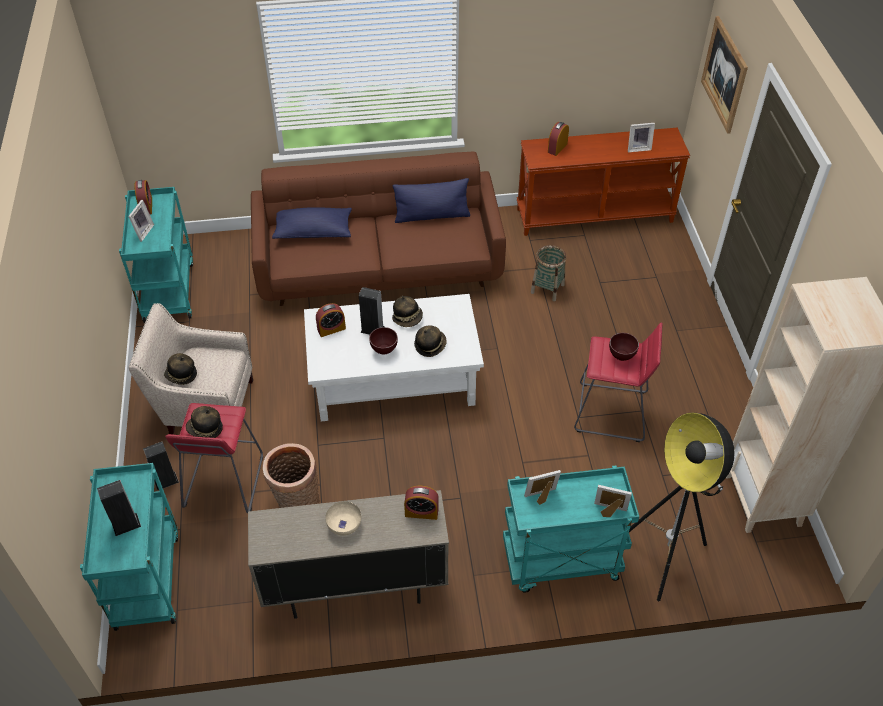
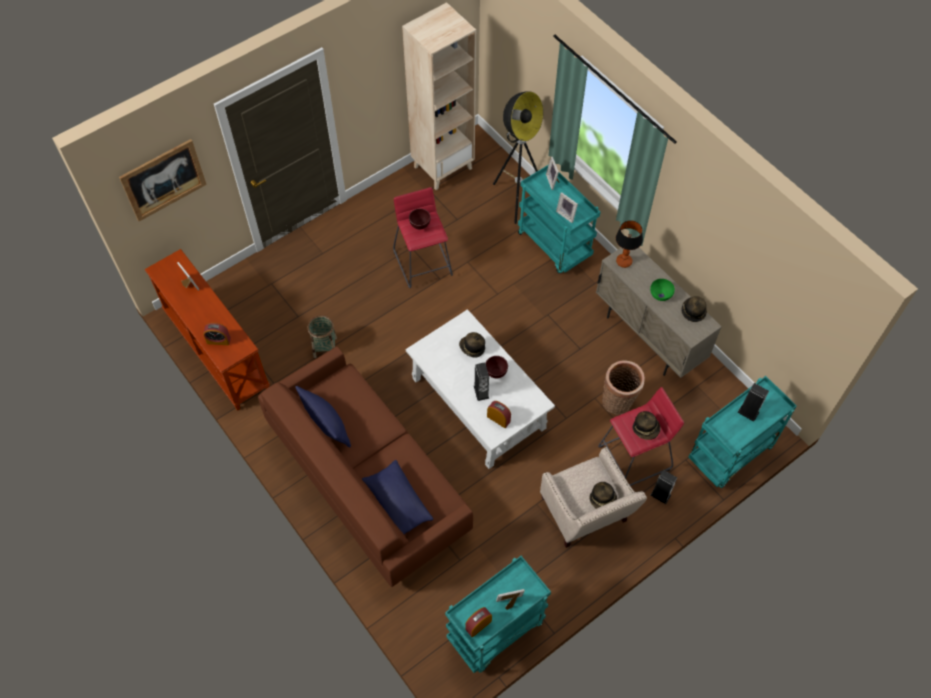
camera: 120 degrees left, 10 degrees up
(344, 525) = (661, 294): beige bowl -> green bowl
(408, 318) = (455, 375): hat -> hat (693, 311)
(421, 512) = (623, 261): alarm clock -> table lamp

